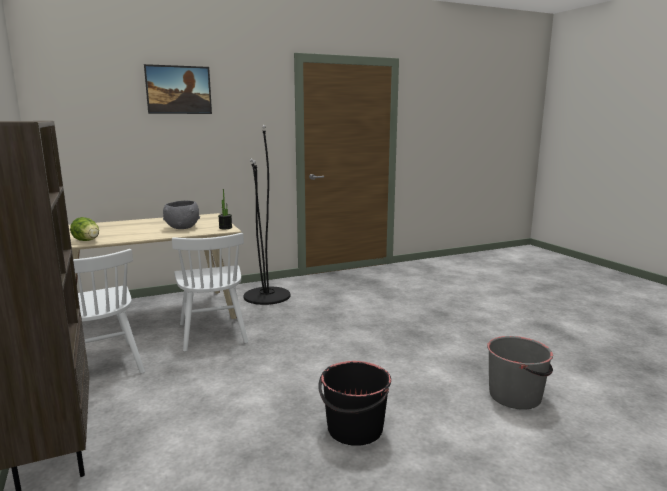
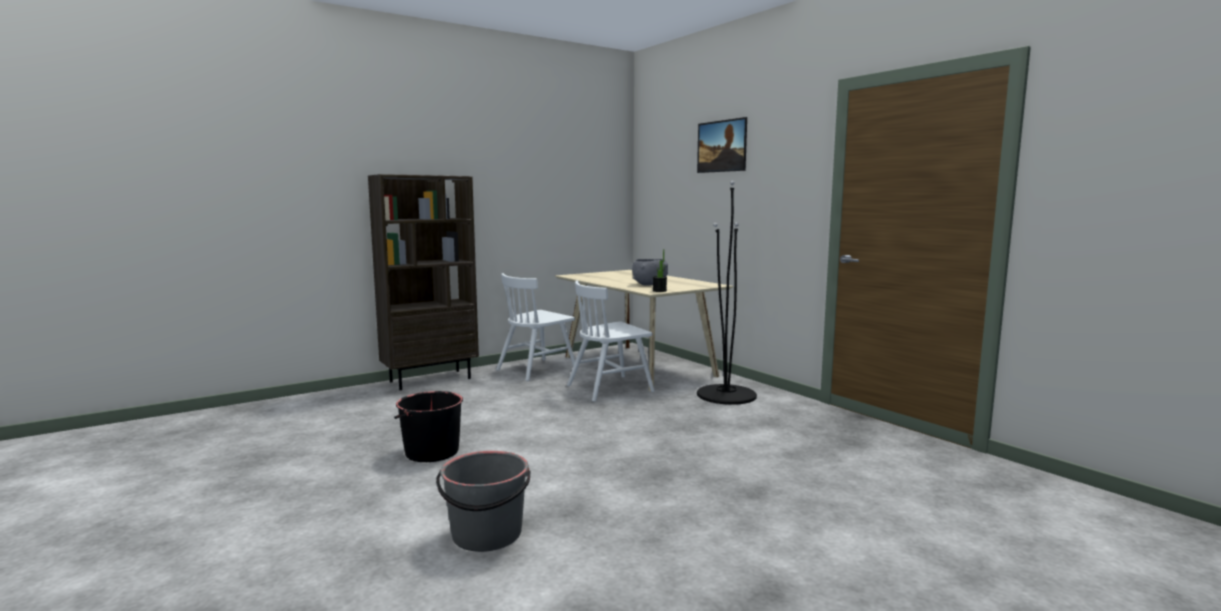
camera: 80 degrees right, 5 degrees down
(88, 241) = (584, 277): lettuce -> none

